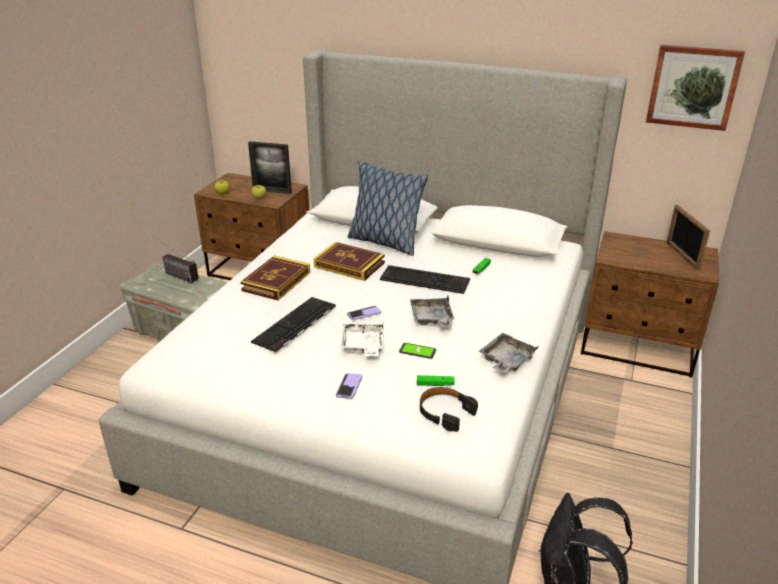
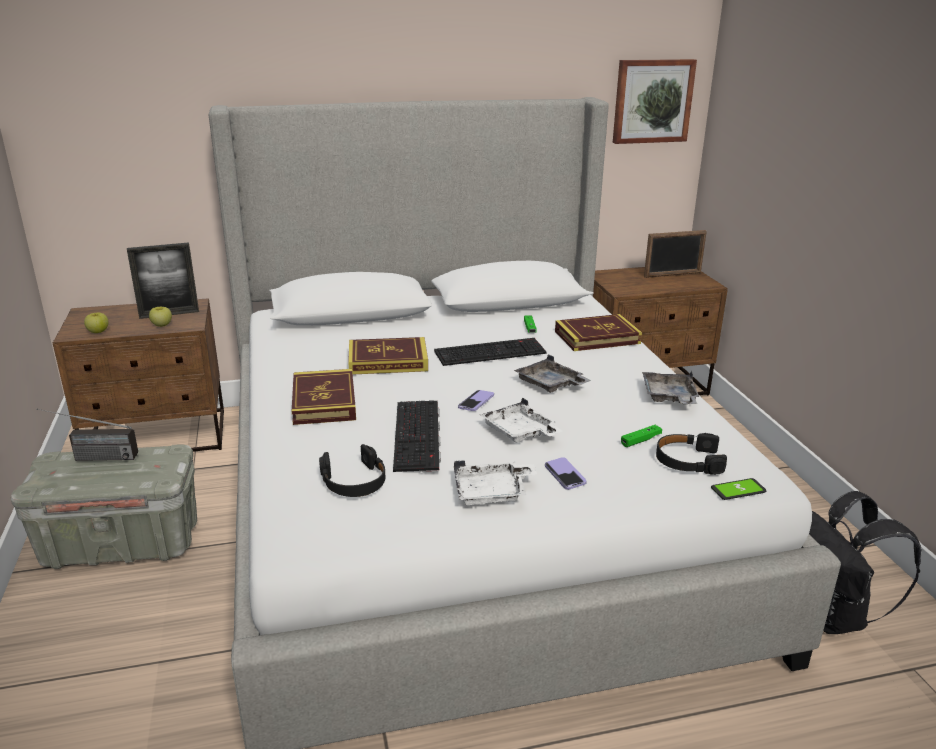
camera: 35 degrees left, 5 degrees down
(224, 340) = (354, 481): none -> black headphones
(289, 380) = (492, 493): none -> white tray
(384, 242) = (393, 330): pillow -> none
(417, 351) = (580, 418): phone -> phone (738, 490)
(523, 293) = (597, 337): none -> book
(682, 255) = (672, 275): picture frame -> picture frame turned 60 degrees counterclockwise

